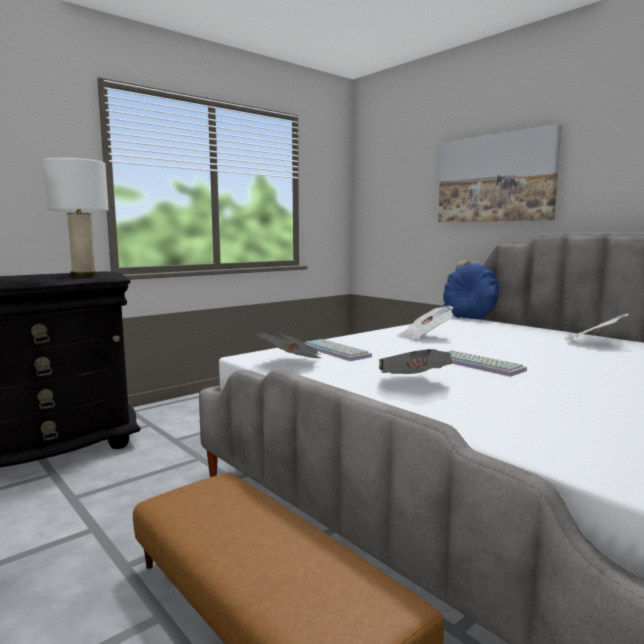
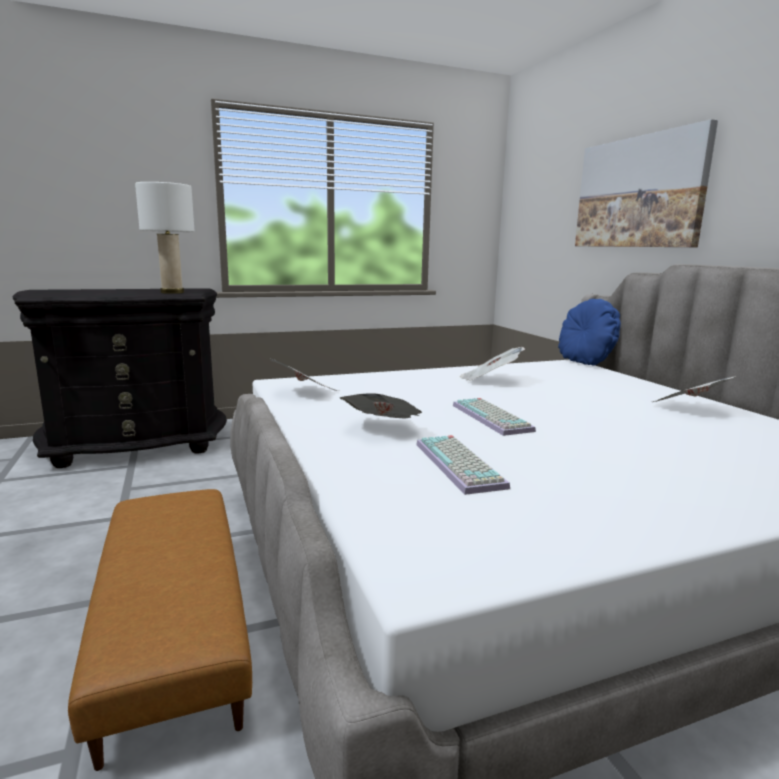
camera: 20 degrees right, 5 degrees up
(337, 351) = (369, 386): keyboard -> keyboard (461, 465)

